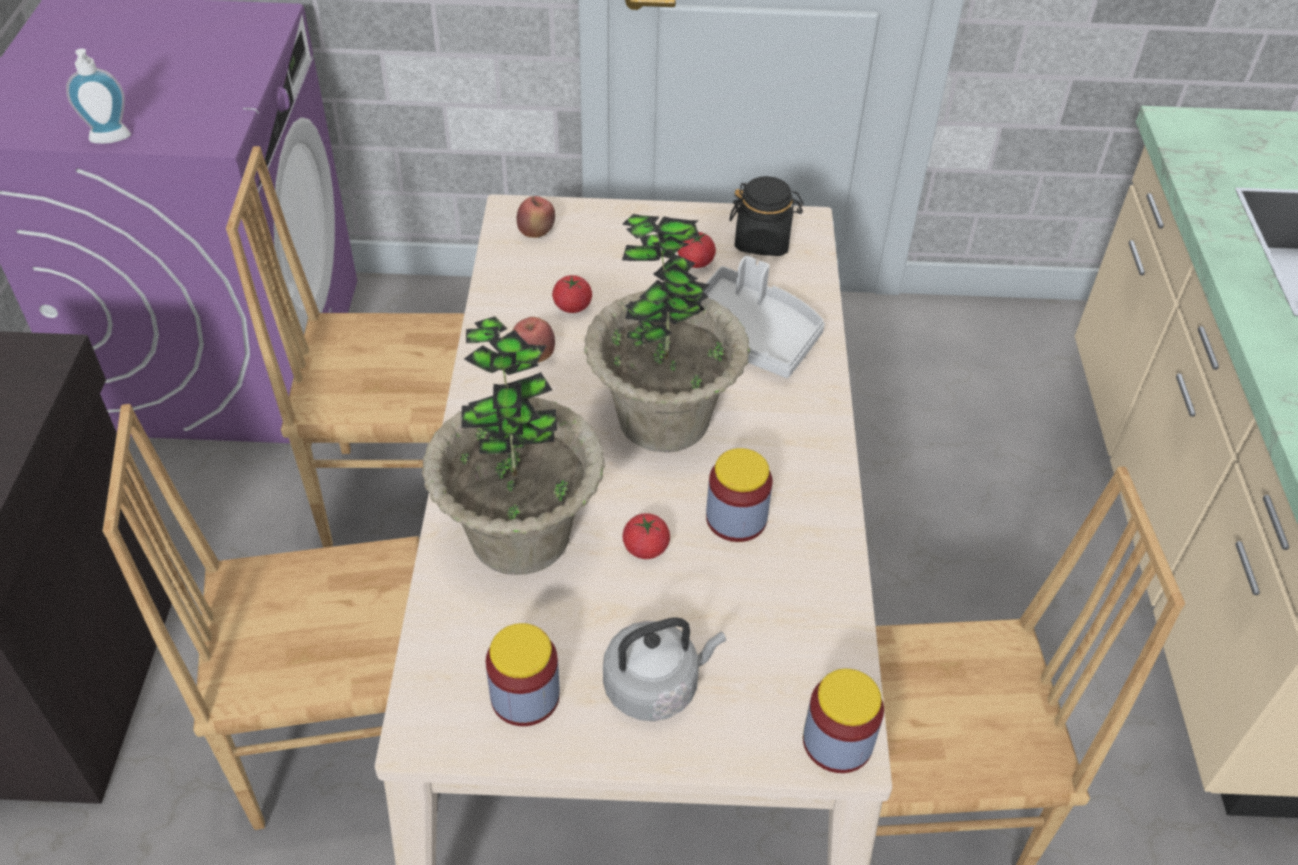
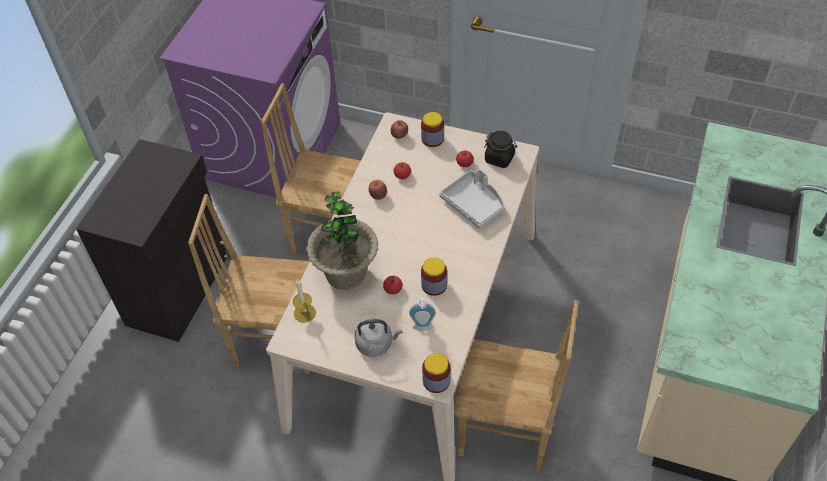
camera: 20 degrees right, 5 degrees up
(110, 140) = (227, 66): soap dispenser -> soap dispenser (422, 328)
(449, 651) = (304, 313): none -> candle
(525, 696) = (327, 336): jar -> jar (432, 139)
(663, 418) = (421, 235): potted plant -> none

